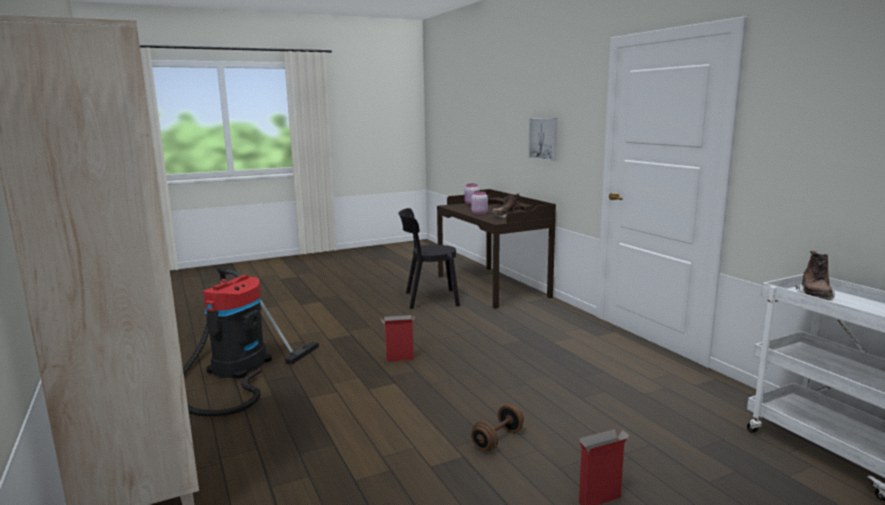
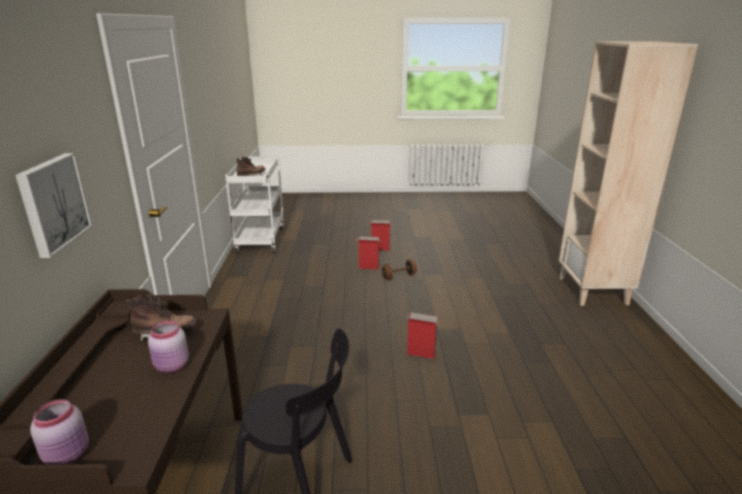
camera: 155 degrees left, 10 degrees up
(236, 369) = (588, 387): vacuum cleaner -> none
(564, 444) = (368, 268): none -> cardboard box

